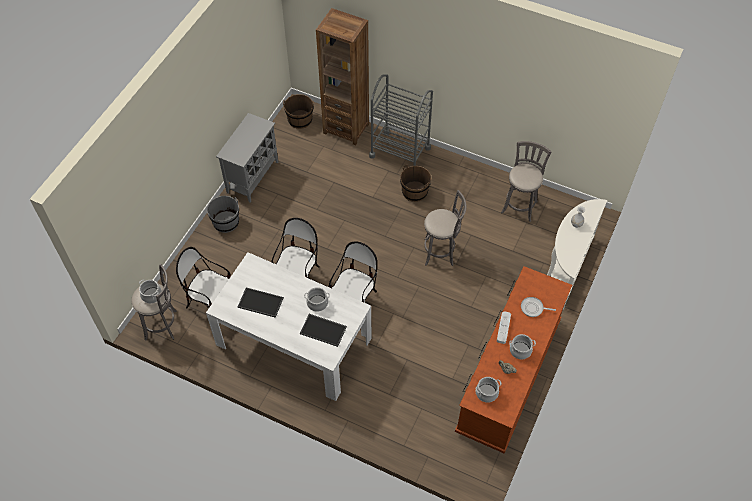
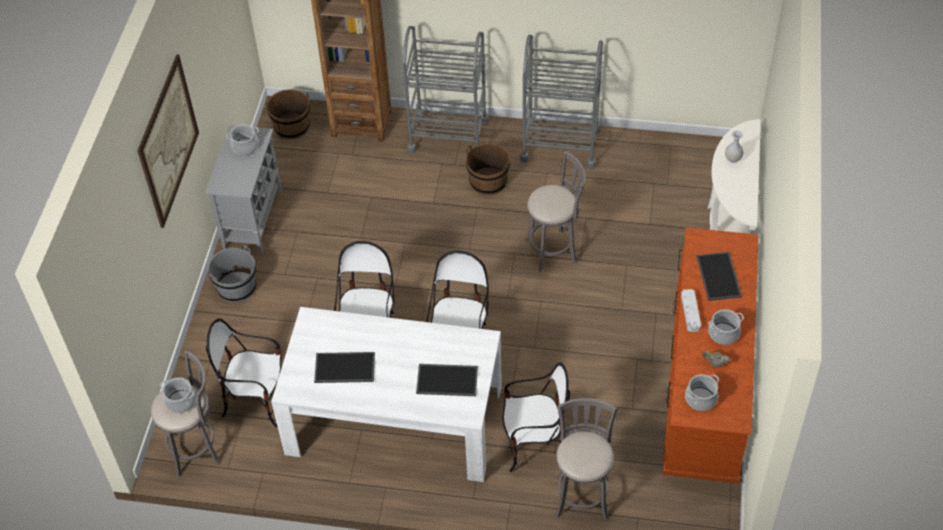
camera: 15 degrees left, 5 degrees down
(187, 121) = (168, 141): none -> picture
(317, 303) = (425, 347): cooking pot -> cooking pot (245, 146)
(378, 385) = (534, 445): none -> chair
(472, 178) = (560, 145): none -> grey cart
(520, 205) = (636, 164): grey stool -> grey stool (582, 494)
(533, 308) = (719, 277): frying pan -> tray

